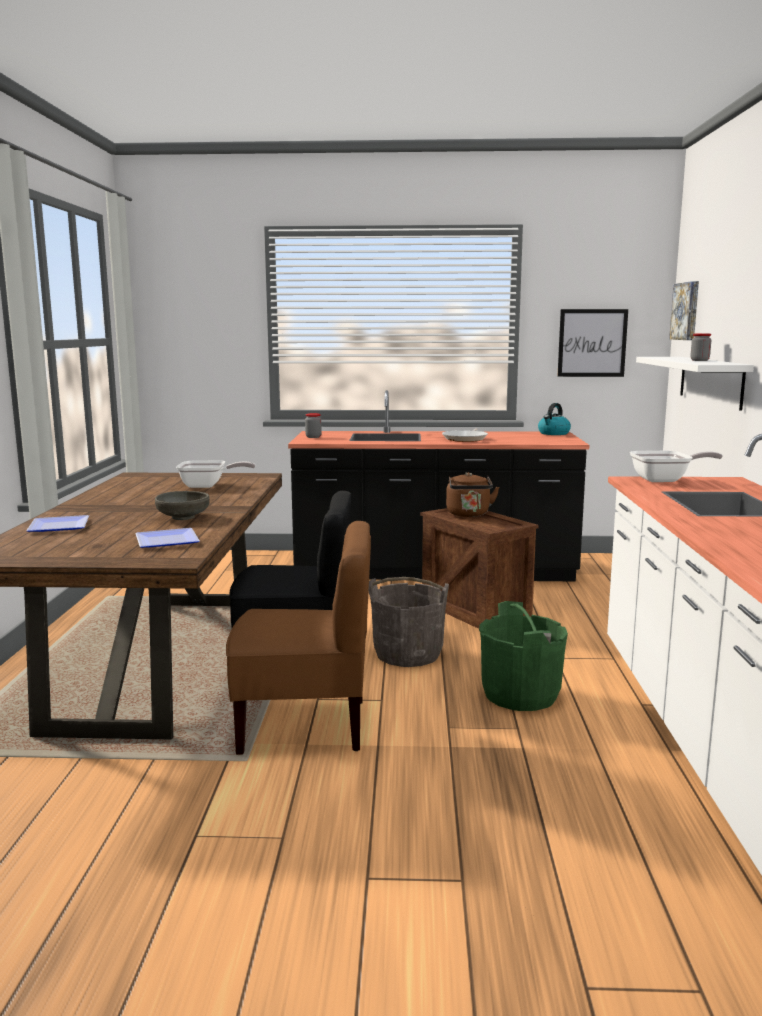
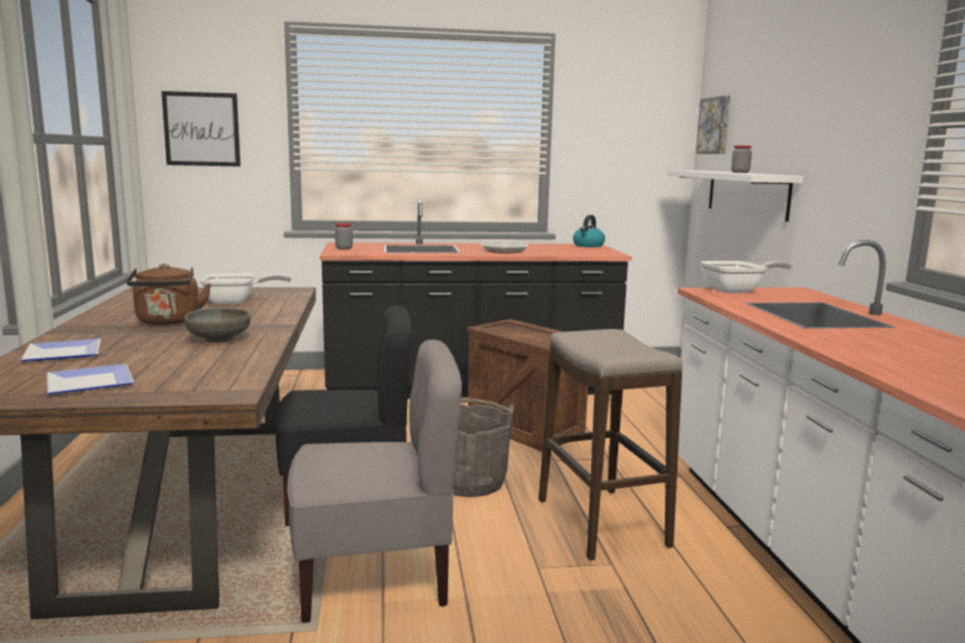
camera: 10 degrees left, 0 degrees up
(165, 542) = (205, 370): plate -> plate (87, 384)
(304, 725) = (375, 577): brown chair -> grey chair
(468, 514) = (518, 329): brown kettle -> brown kettle (168, 322)
(520, 694) = (602, 523): green bucket -> stool
(592, 343) = (621, 156): picture -> picture (202, 129)

